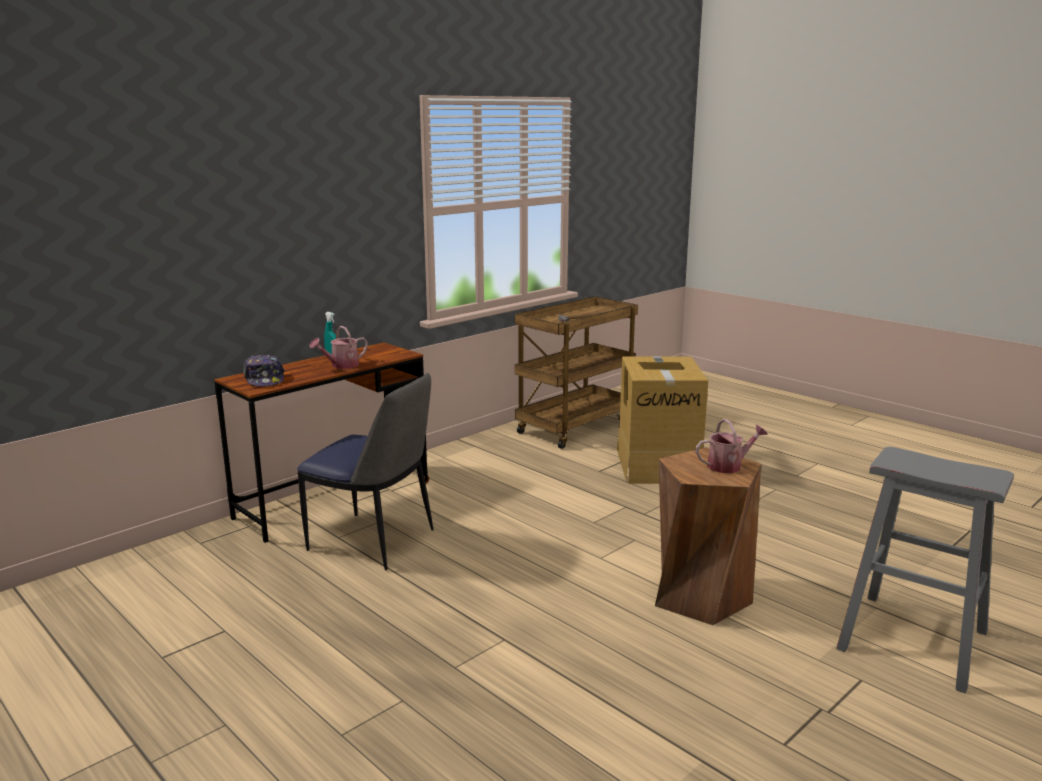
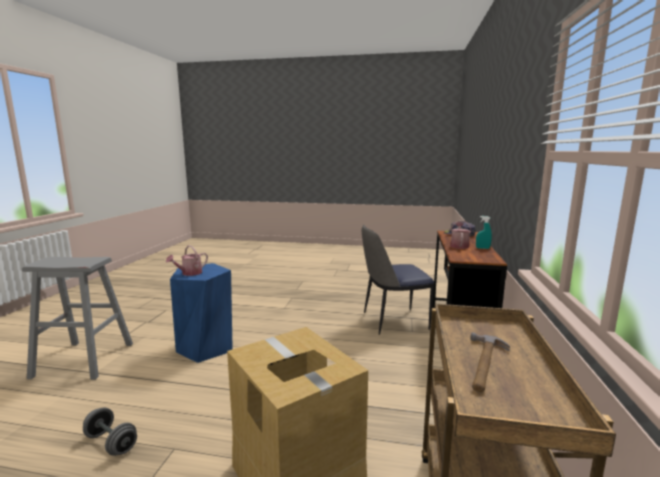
camera: 145 degrees right, 5 degrees down
(700, 596) = (206, 347): brown stool -> blue stool
(812, 522) = (111, 443): none -> grey dumbbell

